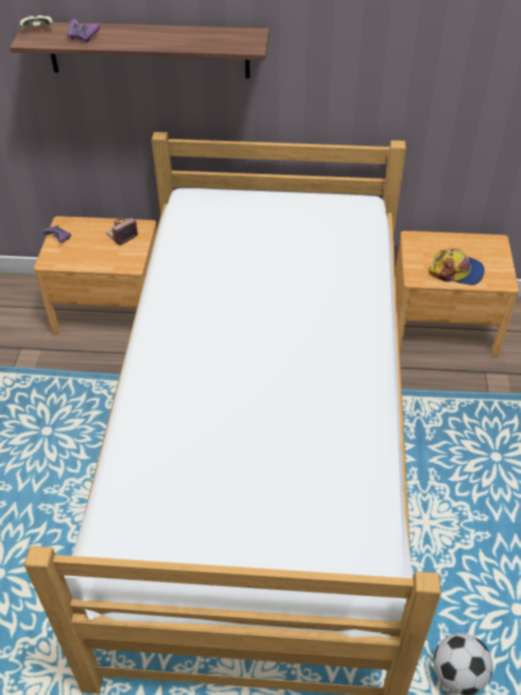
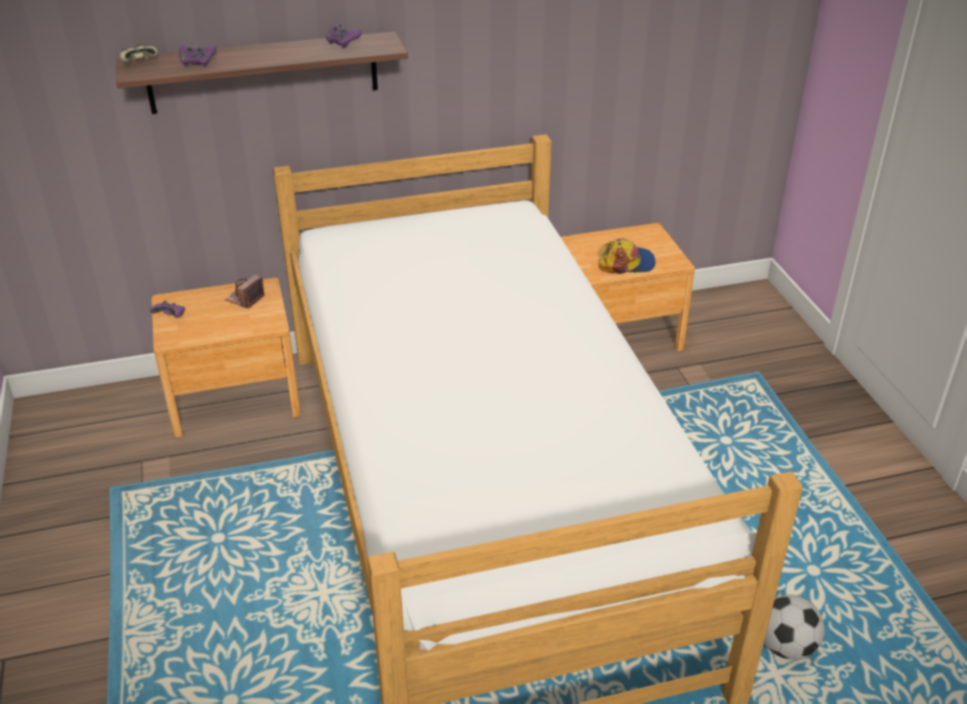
camera: 20 degrees left, 10 degrees down
(214, 35) = (342, 44): none -> purple game controller

